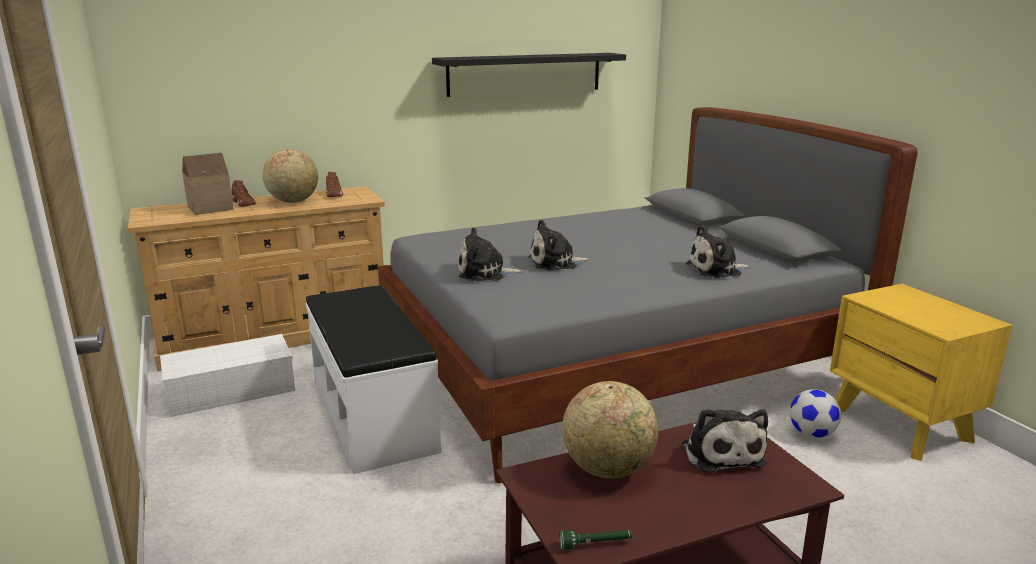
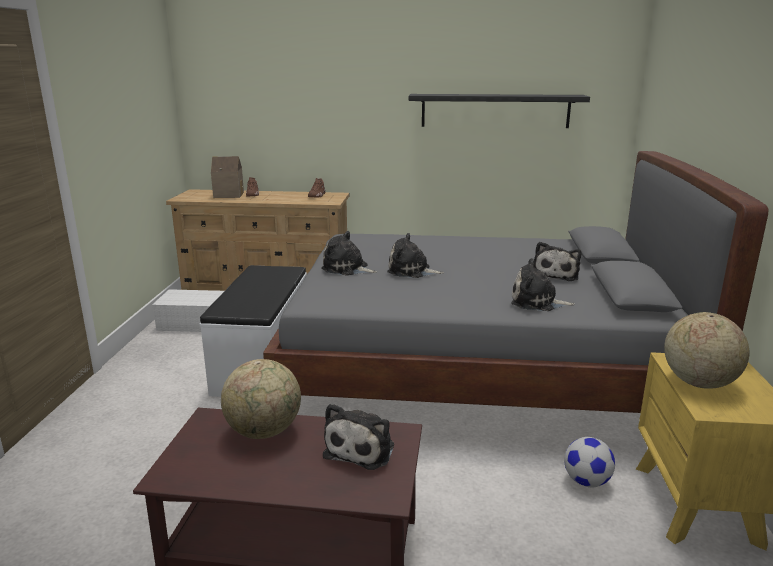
camera: 30 degrees right, 0 degrees up
(293, 201) = (283, 197): globe -> globe (698, 383)
(596, 544) = (179, 476): green flashlight -> none
(689, 241) = (555, 274): none -> plush toy

